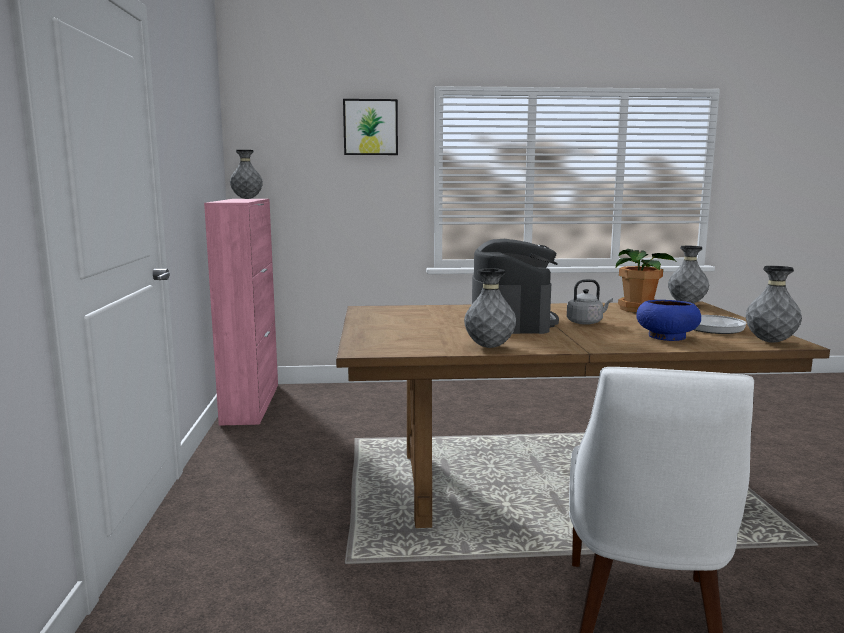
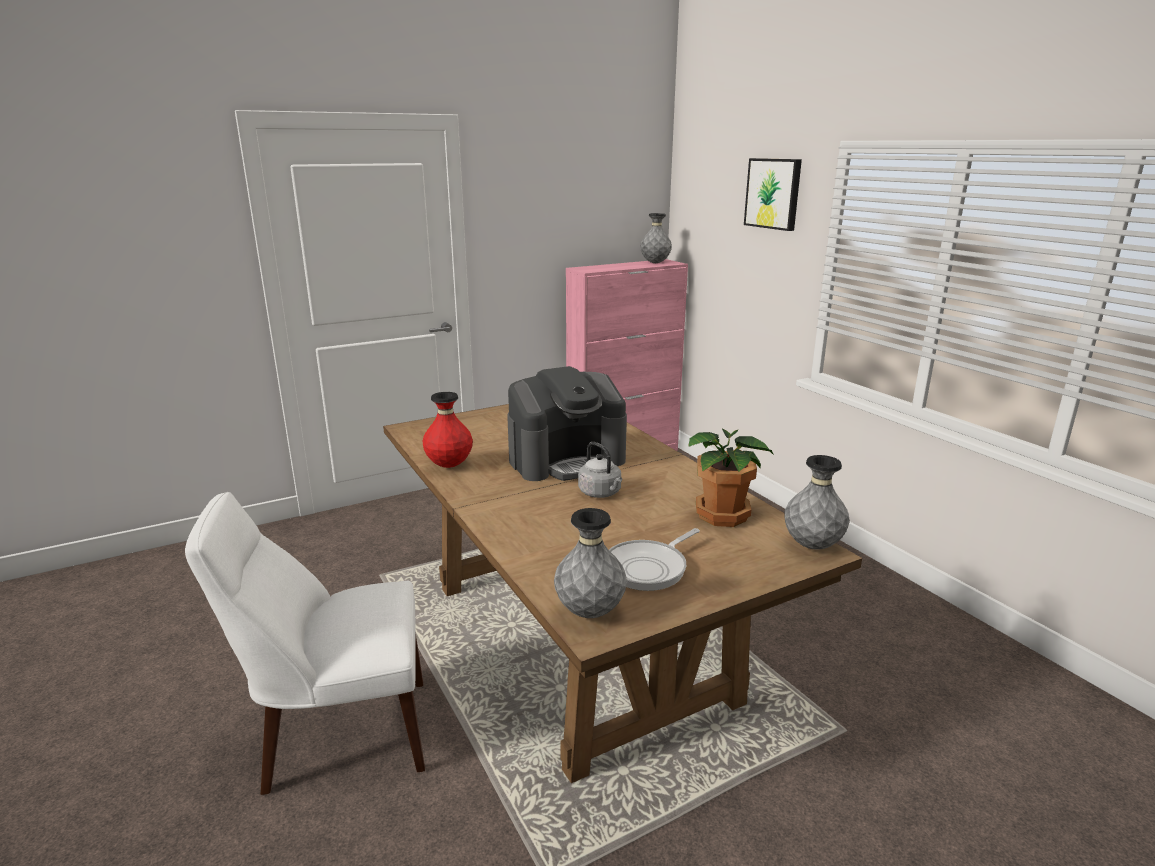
camera: 65 degrees right, 10 degrees up
(489, 347) = (449, 466): grey vase -> red vase
(666, 337) = (561, 541): blue bowl -> none

